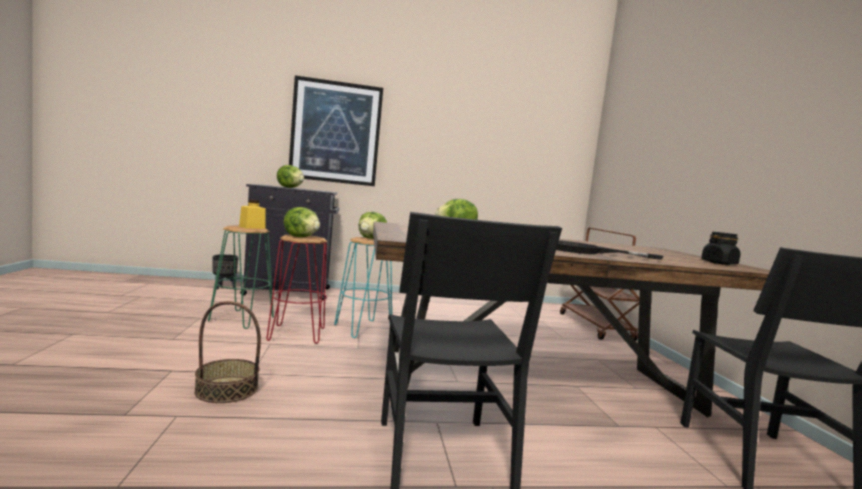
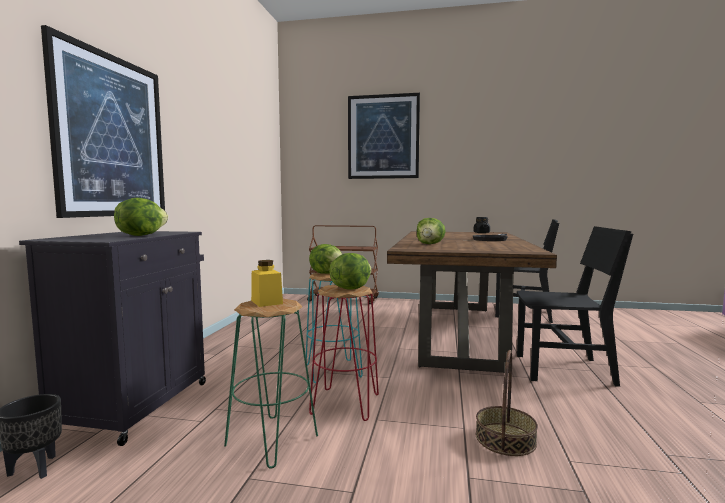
camera: 70 degrees left, 0 degrees up
(683, 107) = (383, 137): none -> picture

